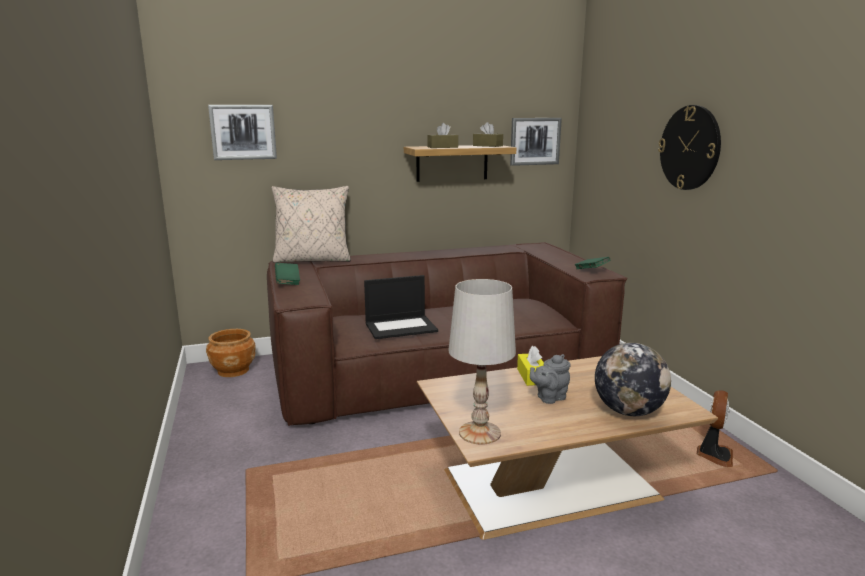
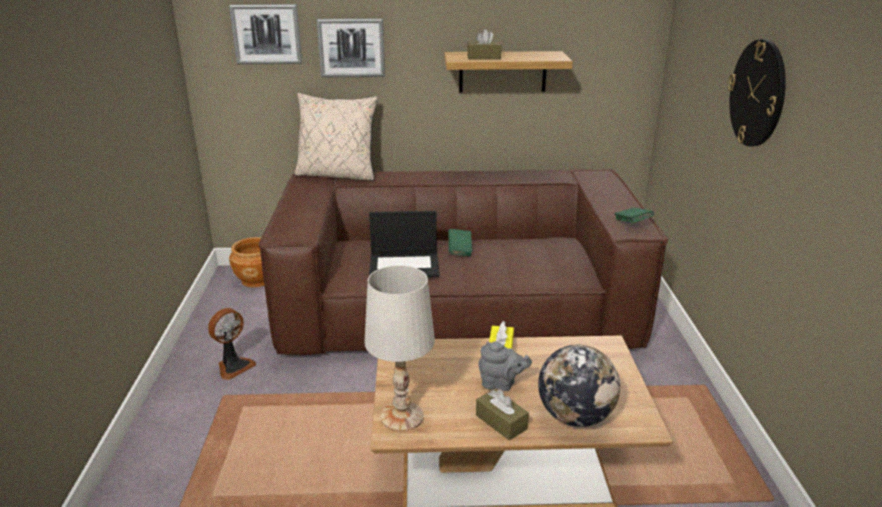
camera: 15 degrees right, 10 degrees up
(288, 282) = (292, 206): green book -> green book (460, 250)
(487, 146) = (542, 55): brown tissue box -> brown tissue box (501, 422)
(535, 141) = (609, 47): picture -> picture (351, 47)
(549, 398) = (501, 384): grey teapot -> grey teapot turned 150 degrees counterclockwise
(714, 455) = (709, 466): fan -> fan (233, 366)

